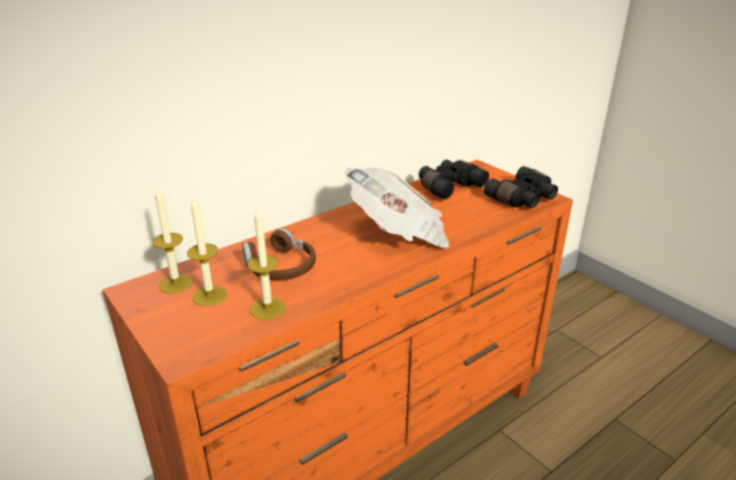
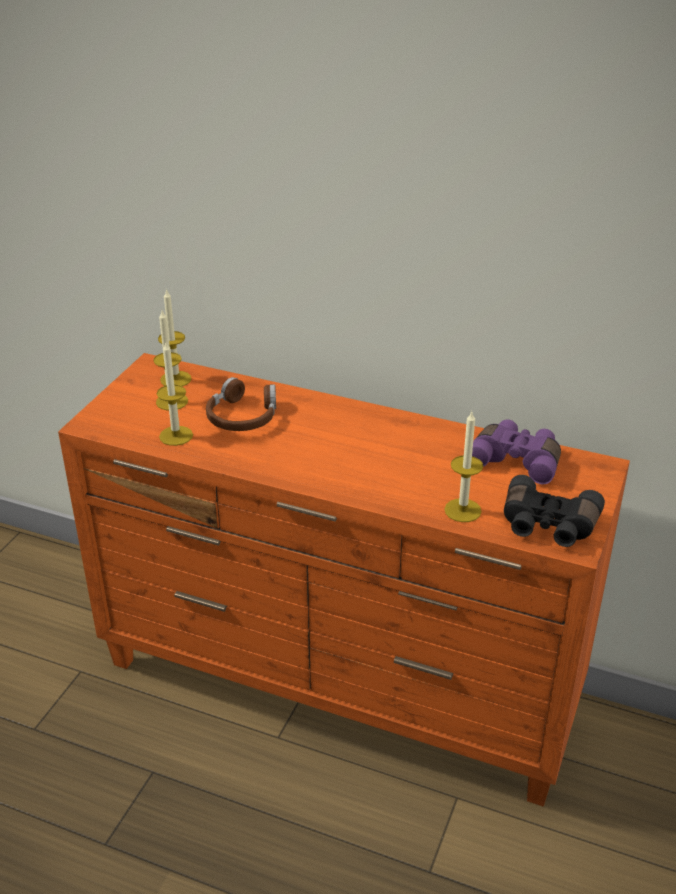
camera: 60 degrees right, 5 degrees up
(399, 232) = (370, 460): newspaper -> none
(448, 186) = (517, 460): black binoculars -> purple binoculars
(487, 218) = (462, 510): none -> candle

